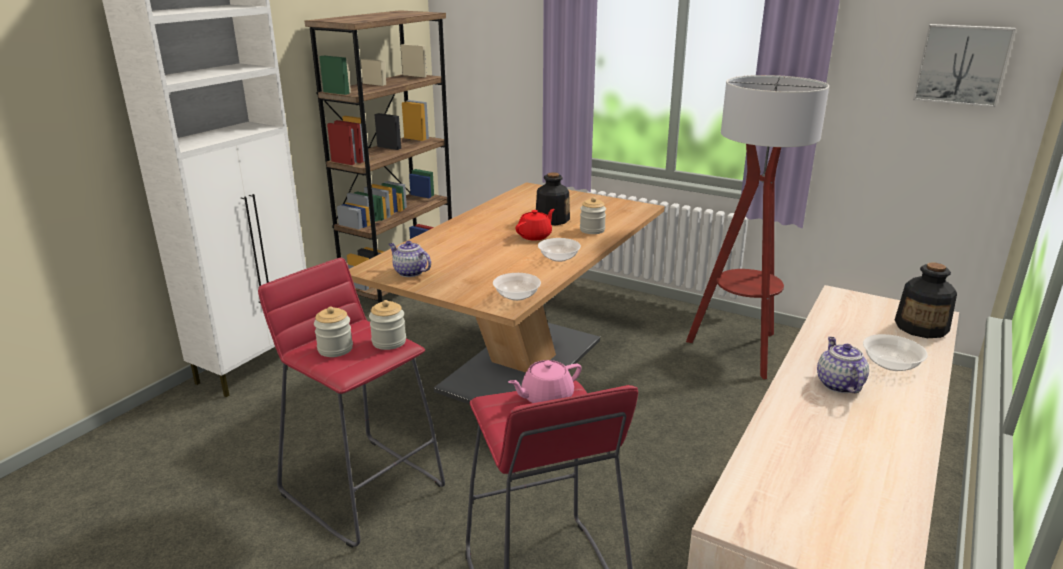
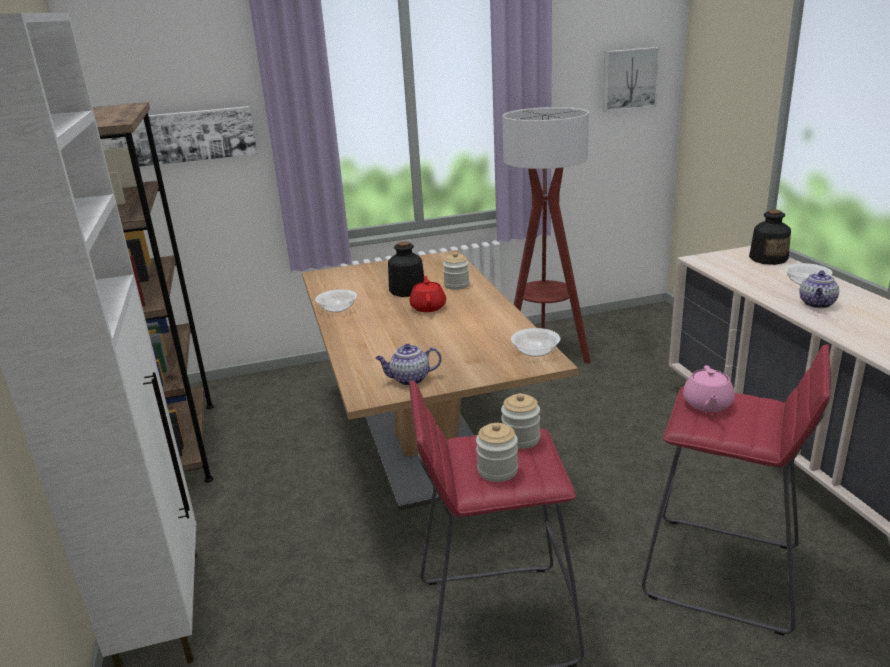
camera: 45 degrees left, 0 degrees up
(489, 46) = (181, 136): none -> picture
(559, 258) = (489, 313): bowl -> bowl (337, 309)
(838, 384) = (817, 304): teapot -> teapot turned 105 degrees counterclockwise

